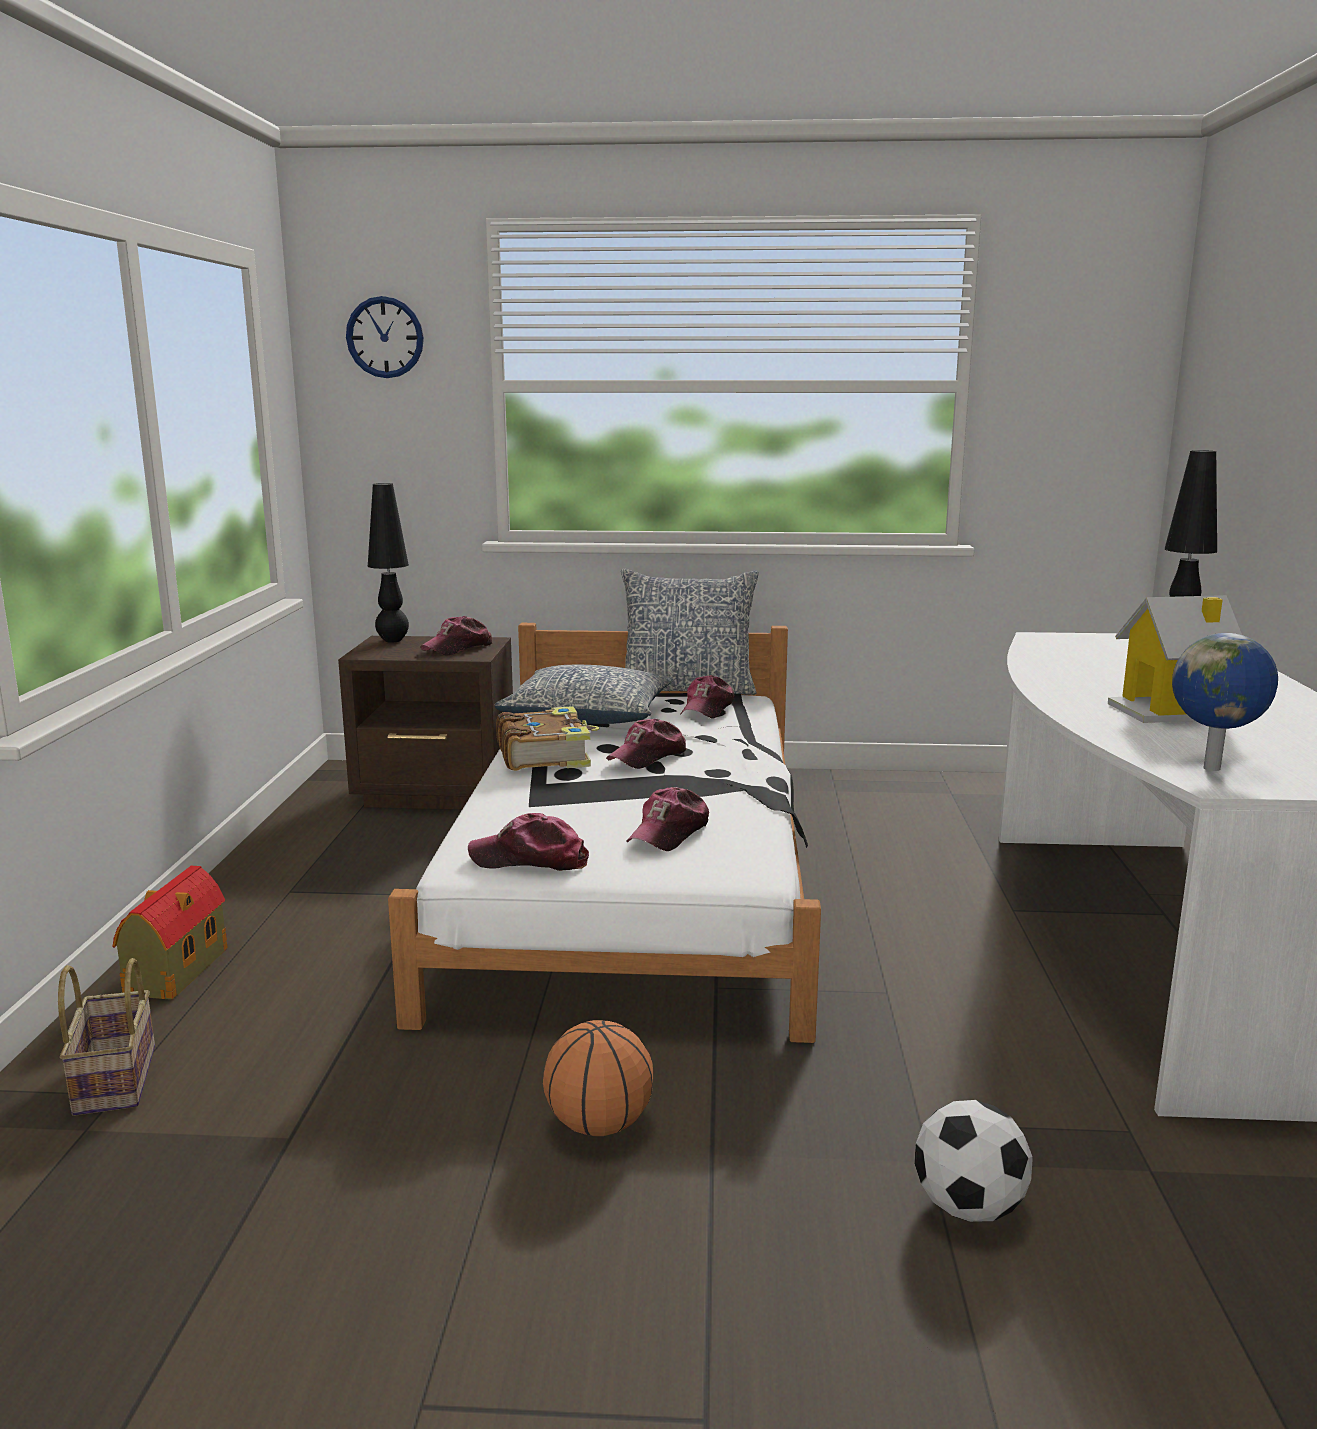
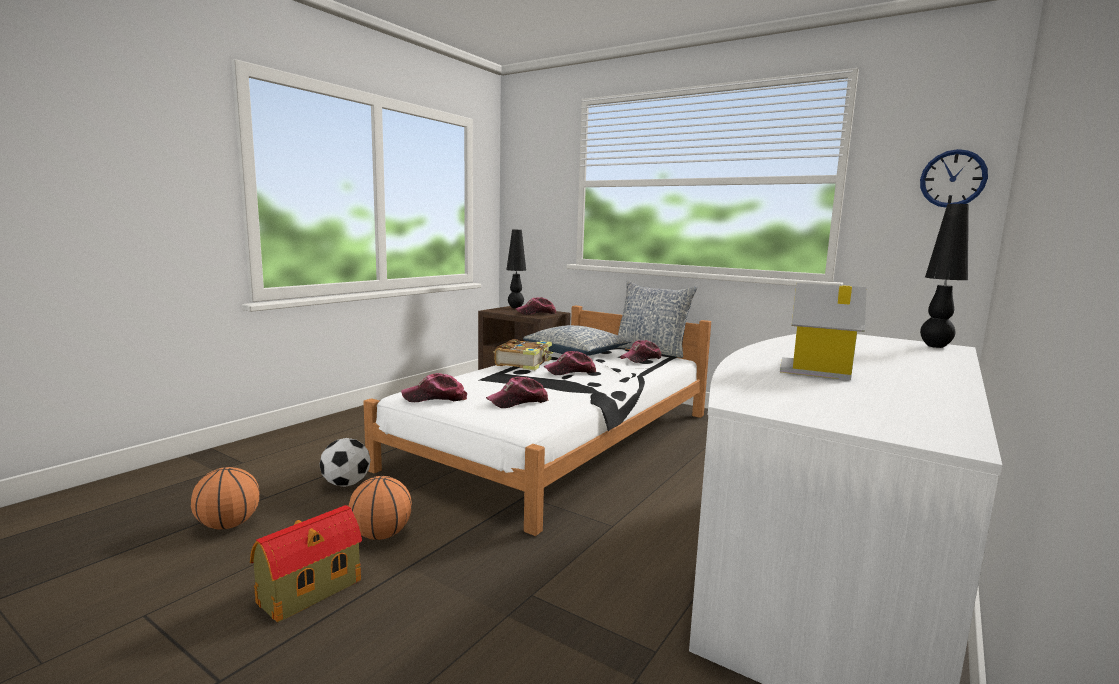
camera: 30 degrees right, 5 degrees down
(113, 1078) = (250, 457): basket -> none
(175, 972) = (325, 427): toy house -> toy house (308, 592)
(305, 1212) = (228, 525): none -> basketball
(385, 337) = (536, 161): wall clock -> wall clock (953, 179)
(530, 860) = (435, 398): cap -> cap turned 45 degrees counterclockwise
(968, 1207) = (492, 647): football -> football (346, 484)
(1214, 769) = (762, 397): globe -> none

